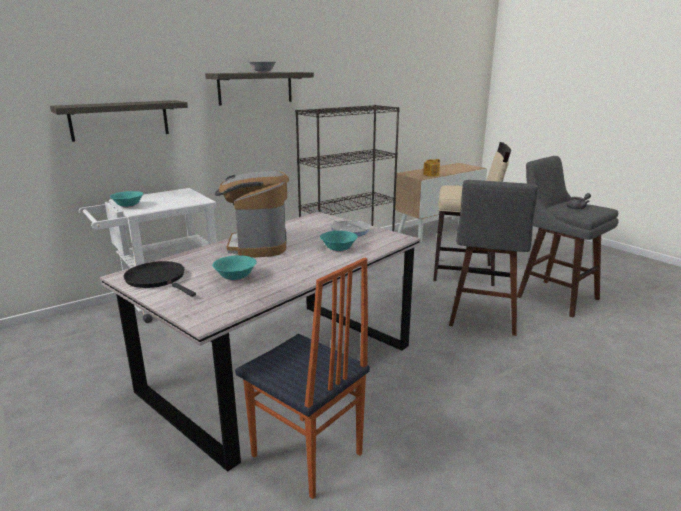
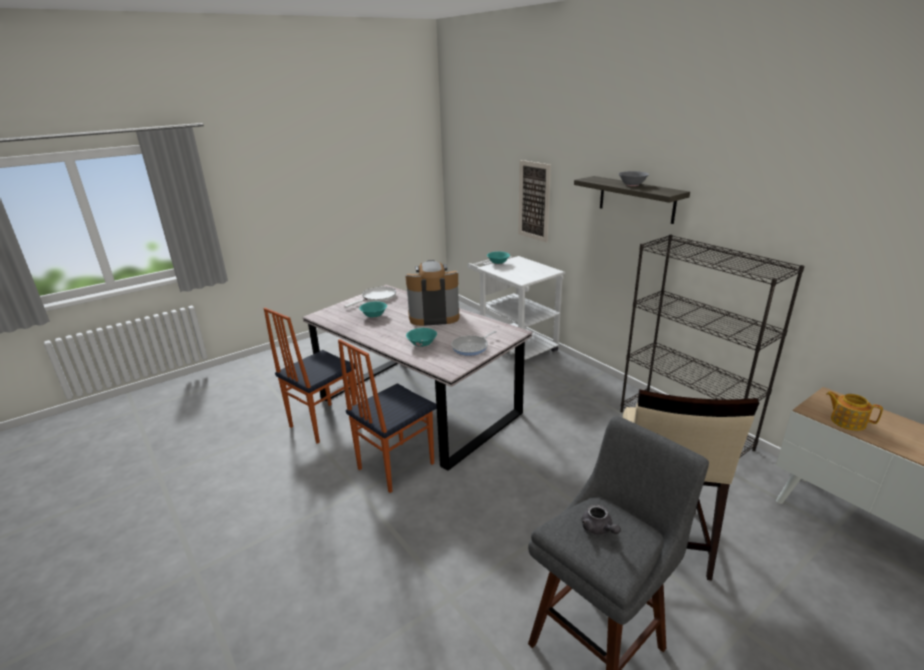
camera: 90 degrees right, 5 degrees up
(119, 120) = (534, 201): shelf -> picture
(158, 279) = (377, 297): black frying pan -> white frying pan
(405, 379) = (394, 466): none -> chair
(483, 318) = (513, 537): grey stool -> none

